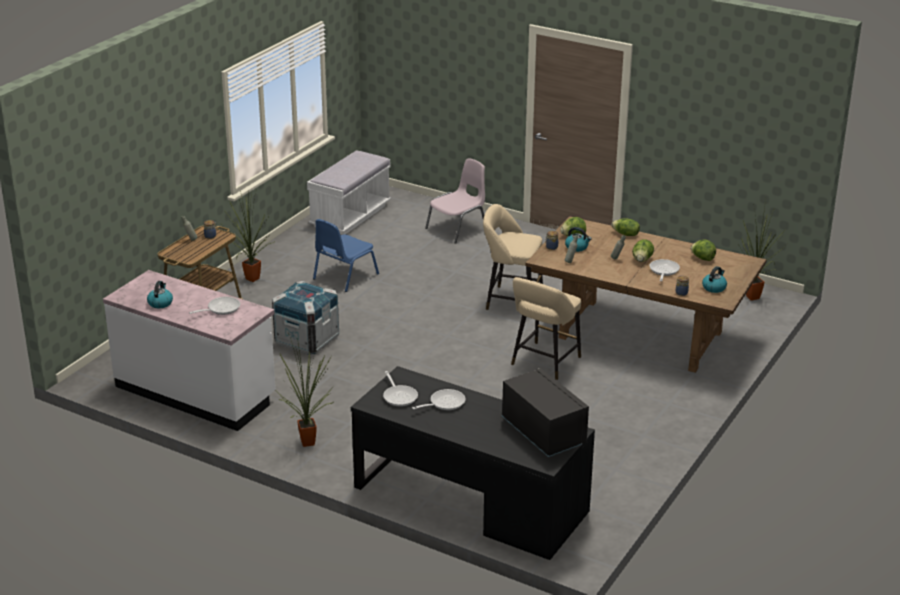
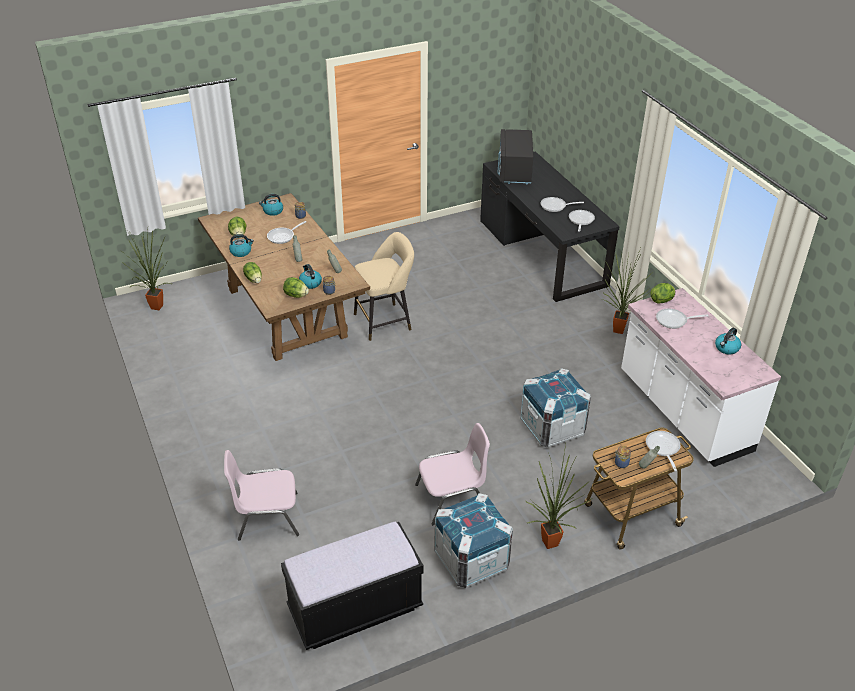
camera: 145 degrees left, 10 degrees up
(184, 252) = (663, 448): none -> frying pan
(299, 255) = (471, 560): none -> crate
(344, 276) = (452, 498): blue chair -> pink chair
(350, 216) = (355, 609): white bench -> black bench
(510, 301) = (336, 391): beige stool -> none
(642, 260) = (281, 251): lettuce -> lettuce (662, 300)
(674, 248) = (241, 252): none -> kettle

